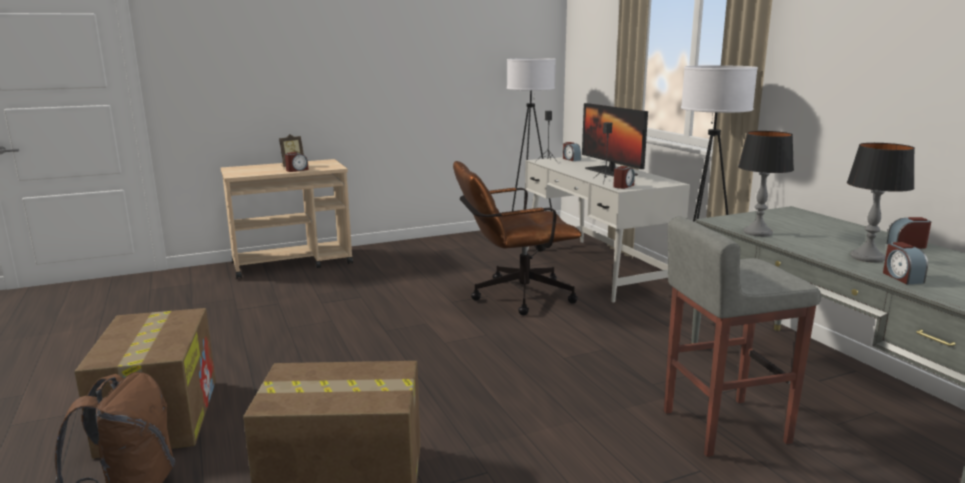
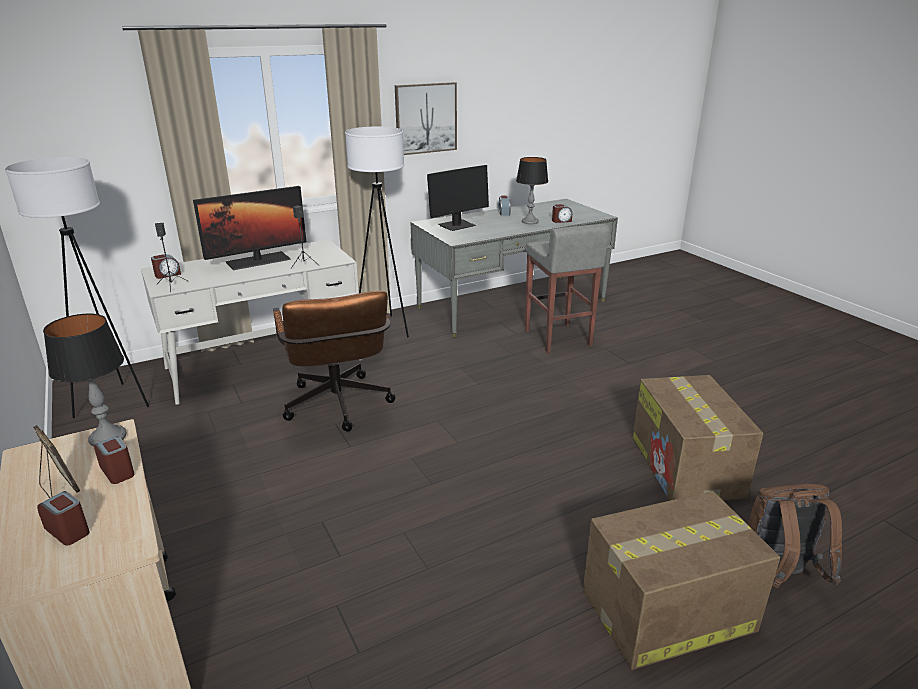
camera: 95 degrees left, 10 degrees up
(623, 186) = (332, 259): alarm clock -> alarm clock (68, 530)
(758, 233) = (485, 235): table lamp -> table lamp (108, 437)
(793, 222) = (457, 226): none -> monitor
(845, 68) = (425, 118): none -> picture

